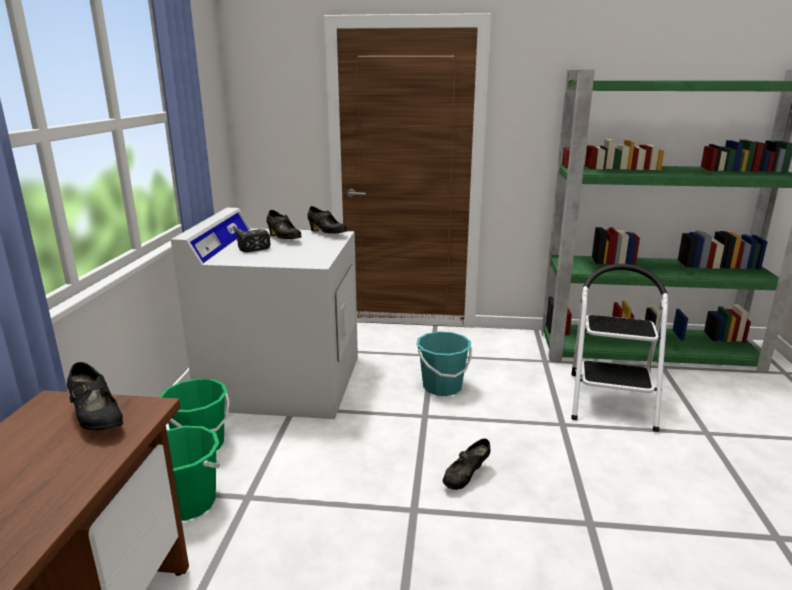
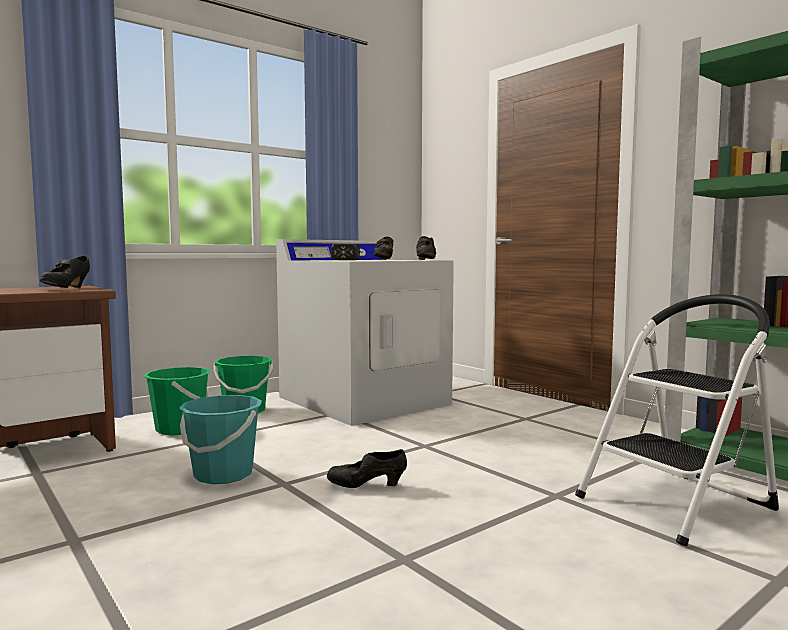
camera: 45 degrees right, 15 degrees down
(442, 387) = (485, 437): turquoise bucket -> turquoise bucket (223, 474)

